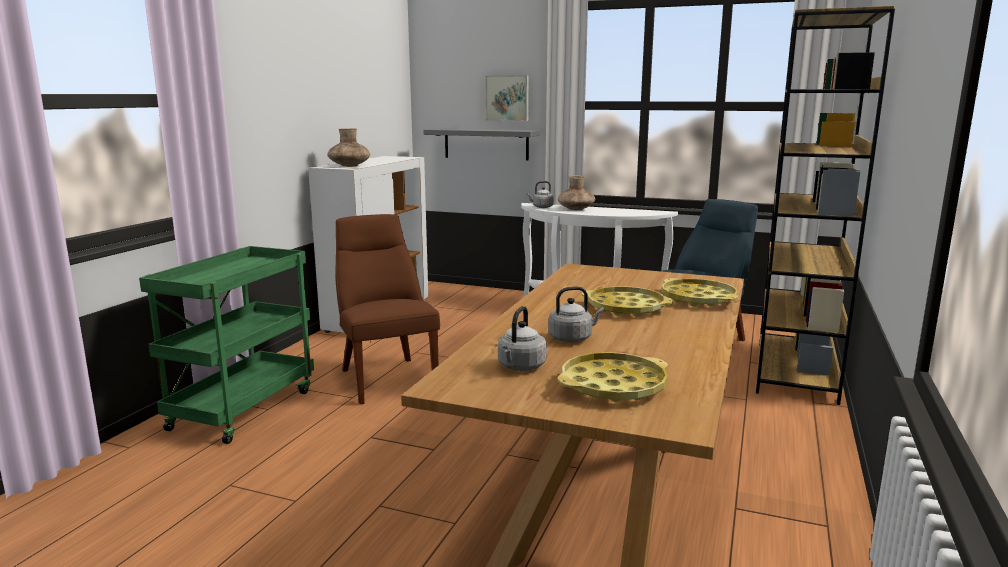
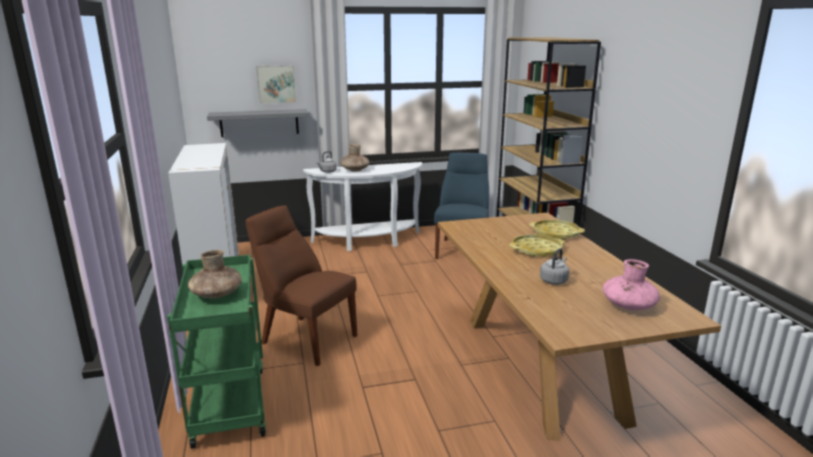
camera: 35 degrees left, 5 degrees up
(349, 166) = (201, 165): brown vase -> brown vase (216, 295)
(520, 367) = (570, 309): grey kettle -> none
(613, 385) = (628, 305): yellow tray -> pink vase

